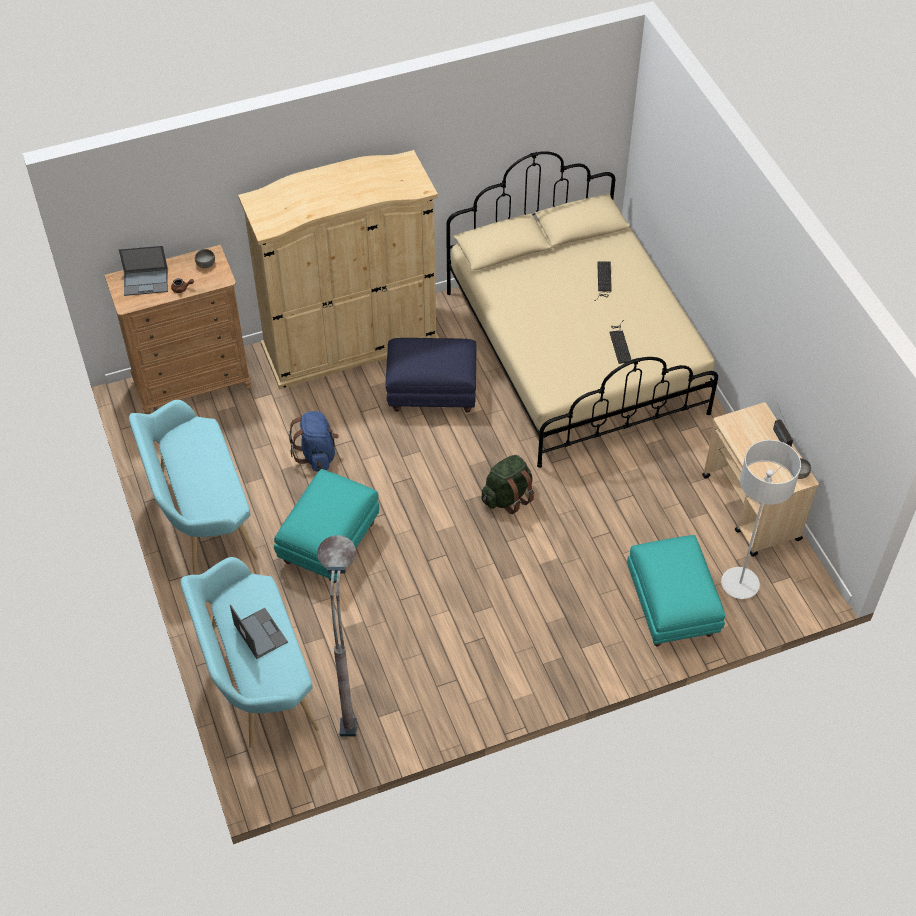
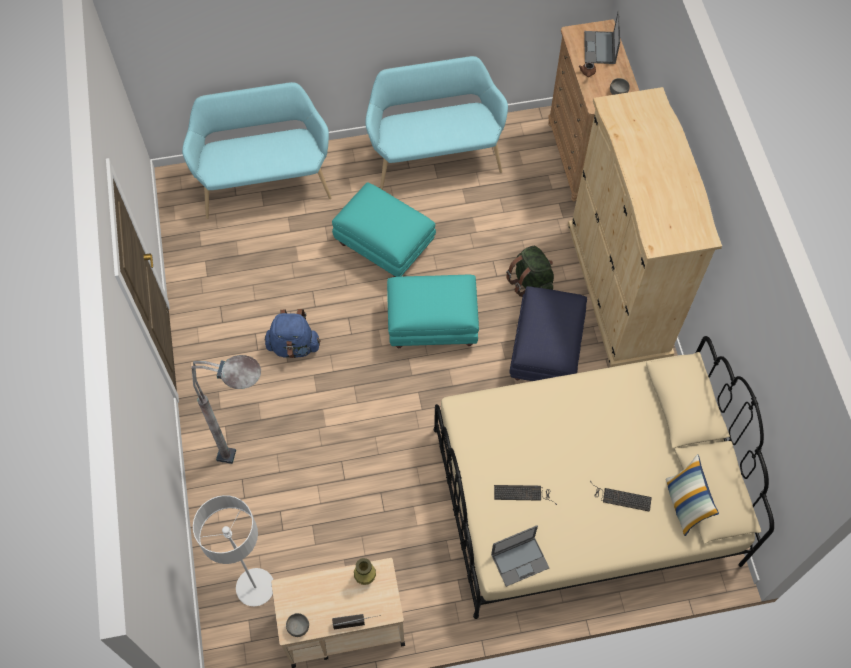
camera: 100 degrees right, 10 degrees up
(260, 633) = (261, 154): laptop -> laptop (520, 560)
(317, 454) = (484, 246): blue backpack -> blue backpack (294, 346)
(350, 695) = (230, 244): grey floor lamp -> grey floor lamp (258, 461)
(507, 497) = (404, 395): green backpack -> green backpack (531, 283)
(597, 241) = (685, 505): none -> pillow
(672, 608) = (245, 515): turquoise ottoman -> turquoise ottoman (431, 325)
(737, 433) = (365, 577): none -> green vase

